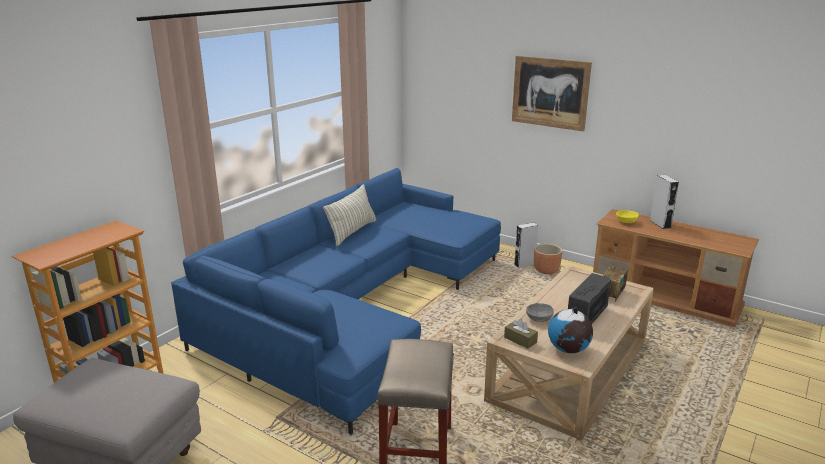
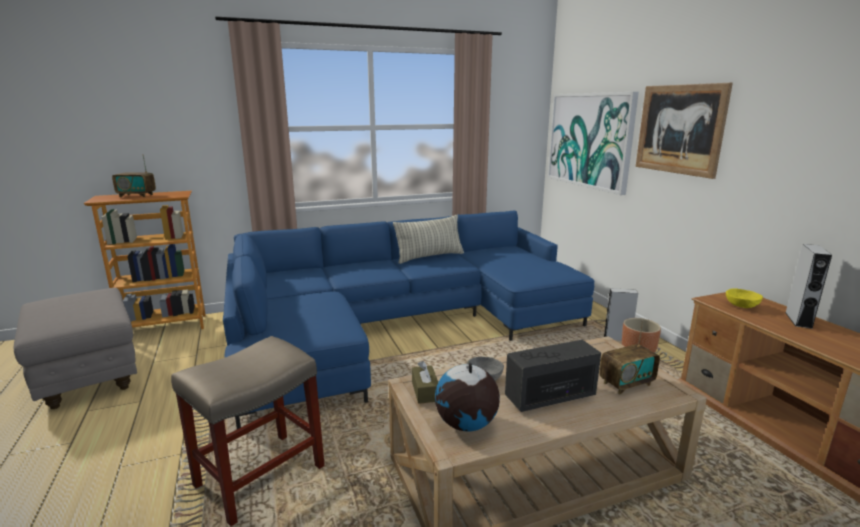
camera: 35 degrees right, 5 degrees down
(73, 243) = (136, 195): none -> radio
(456, 96) = (589, 140): none -> picture

